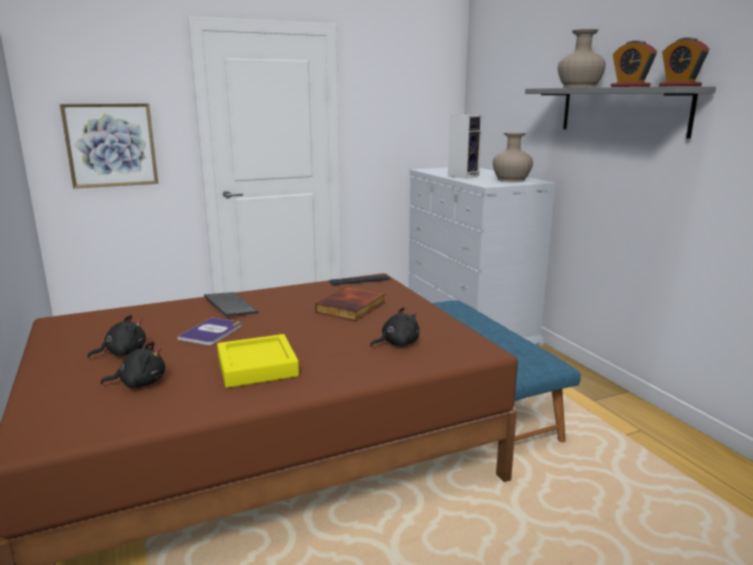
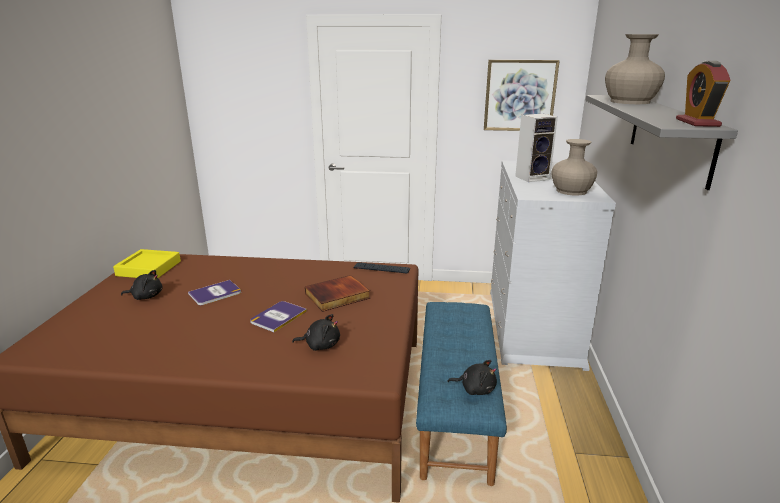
camera: 30 degrees right, 5 degrees up
(111, 145) = (246, 120): picture -> picture (520, 95)
(140, 383) = (122, 326): black plush toy -> black plush toy (475, 389)
(228, 306) = (257, 271): keyboard -> none
(257, 367) = (200, 335): yellow tray -> yellow tray (149, 268)
(318, 334) = (278, 317): none -> book
(630, 86) = (649, 114): alarm clock -> none

